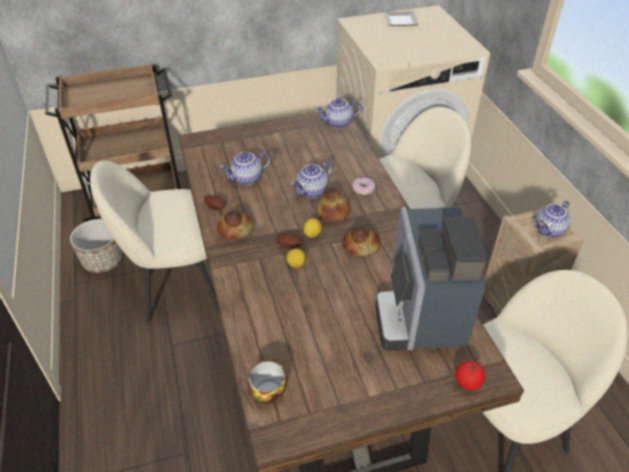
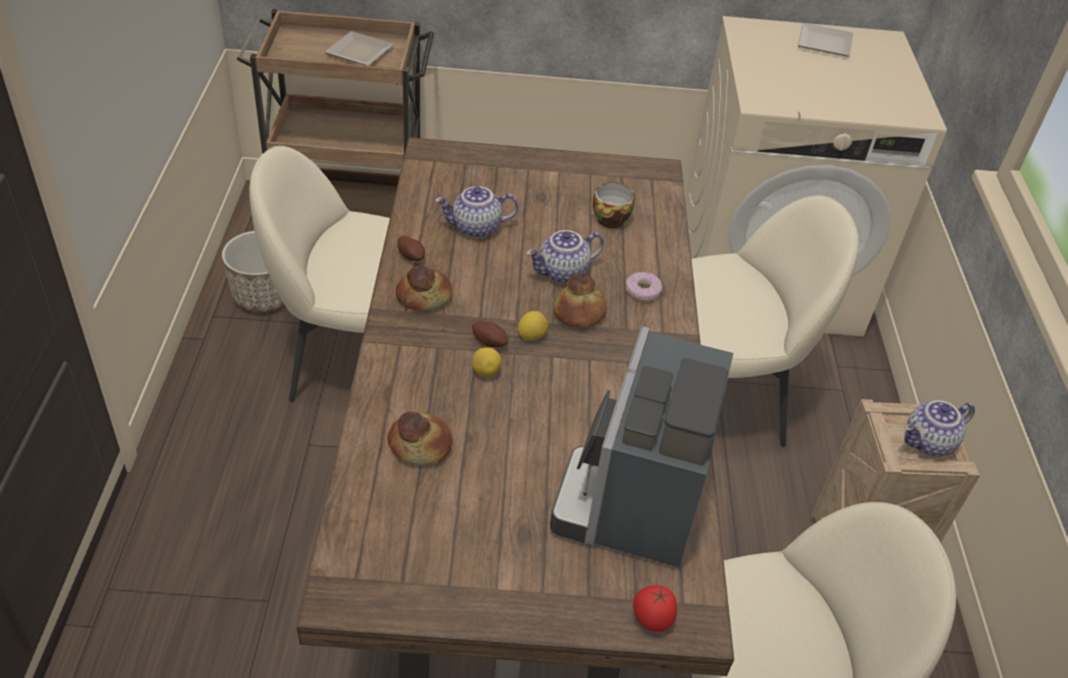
camera: 15 degrees right, 0 degrees up
(123, 90) = (359, 51): none -> plate
(267, 390) = (360, 532): cup -> cup (610, 218)
(338, 123) = (655, 181): teapot -> none
(361, 245) = (596, 373): bread -> bread (421, 445)

